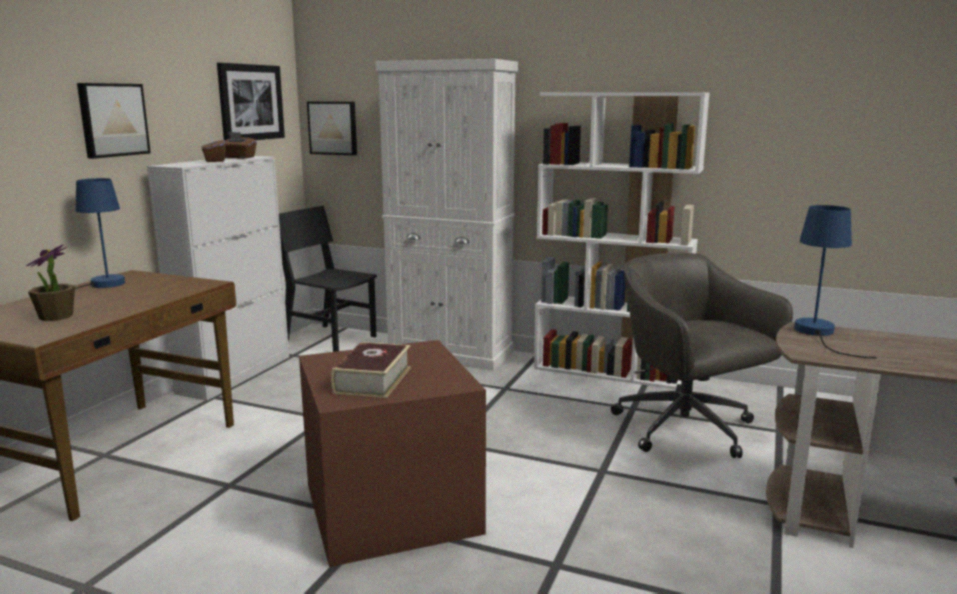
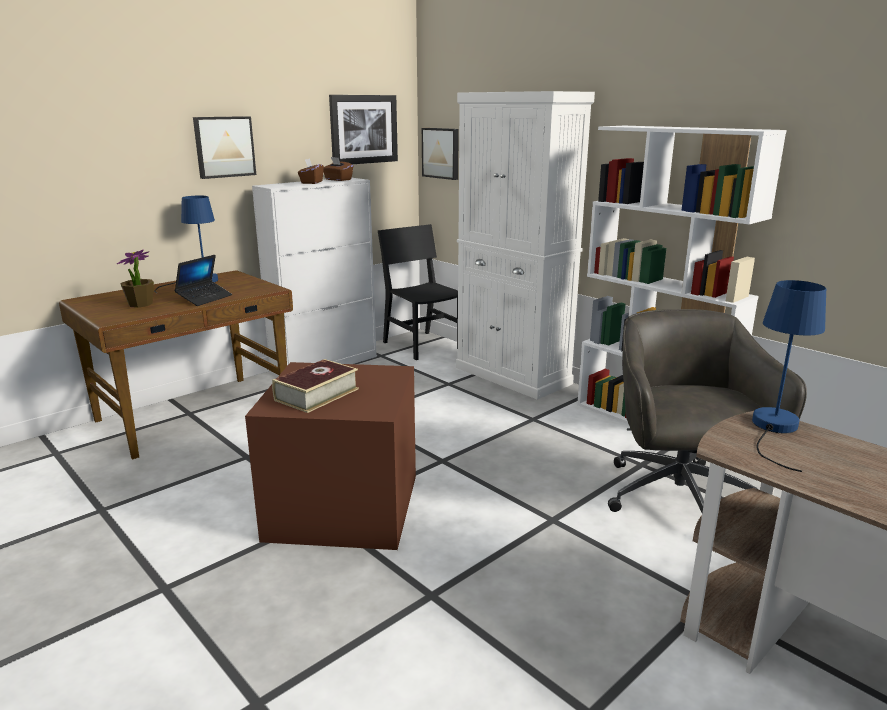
camera: 25 degrees right, 5 degrees up
(138, 301) = (205, 298): none -> laptop

